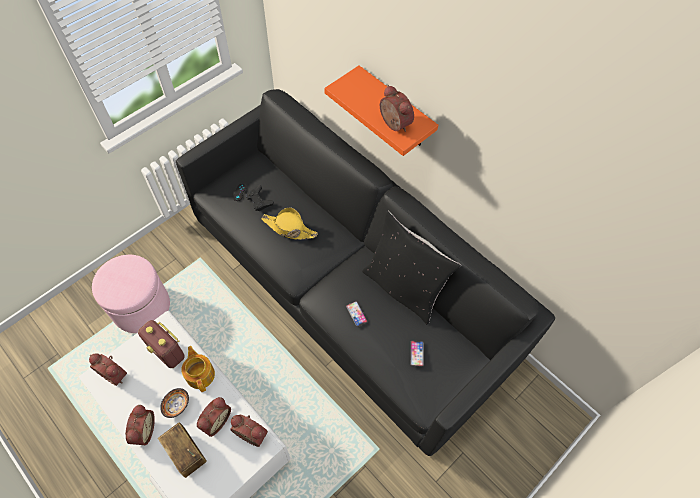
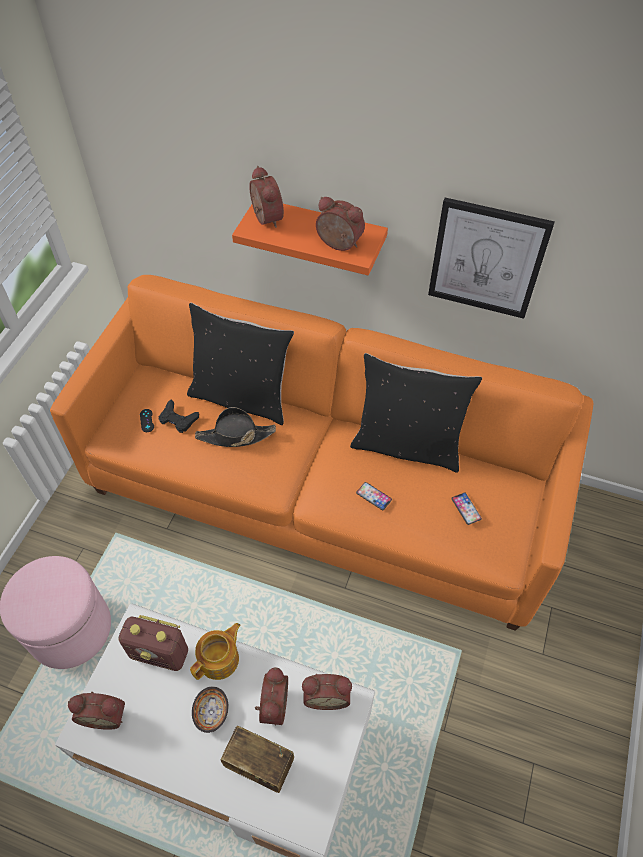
camera: 25 degrees left, 5 degrees down
(143, 430) = (185, 767): alarm clock -> alarm clock (264, 218)
(200, 374) = (220, 659): teapot -> teapot turned 90 degrees clockwise
(289, 228) = (235, 436): yellow hat -> black hat
(310, 202) = (241, 397): none -> black pillow
(349, 290) = (323, 489): black sofa -> orange sofa
(500, 178) = (487, 259): none -> picture

